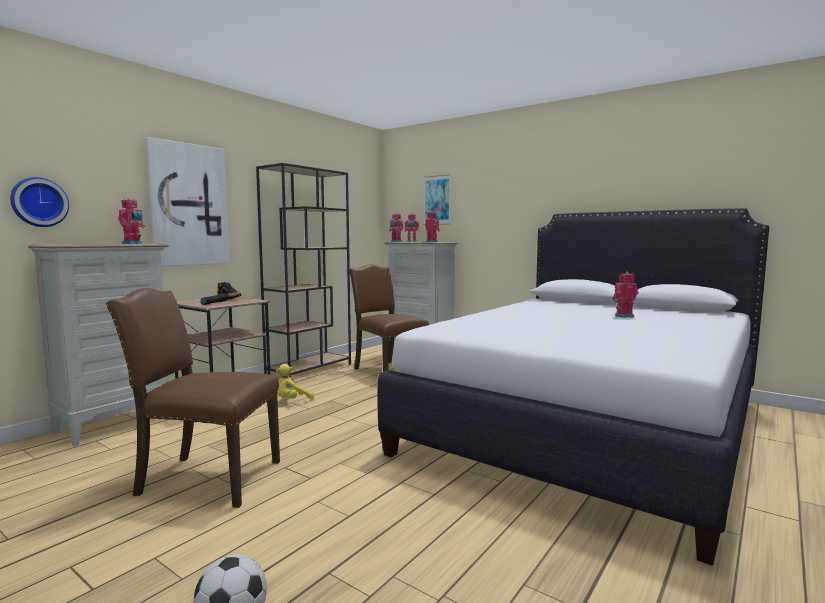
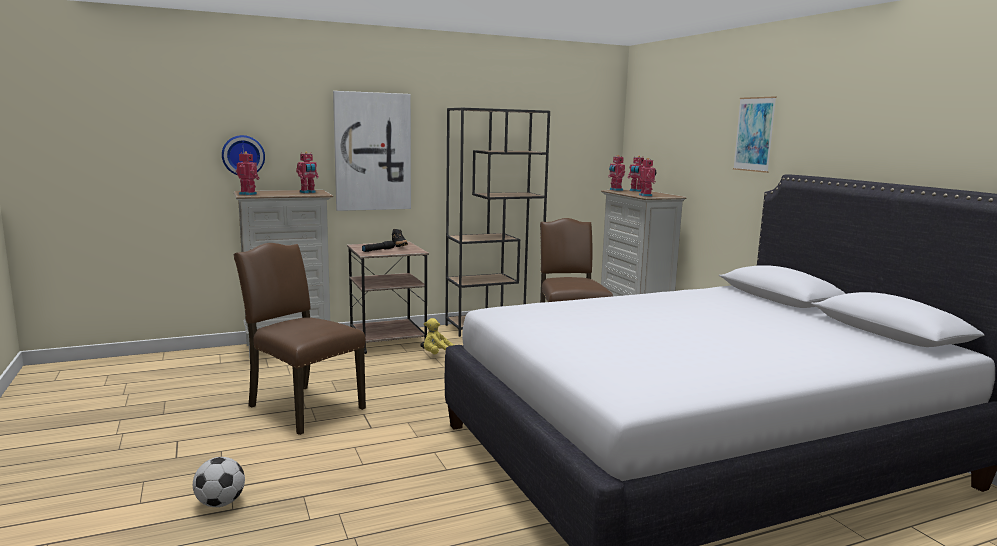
camera: 30 degrees right, 5 degrees up
(437, 200) = (672, 140): picture -> picture (754, 134)
(623, 316) = (764, 330): toy robot -> toy robot (248, 194)

